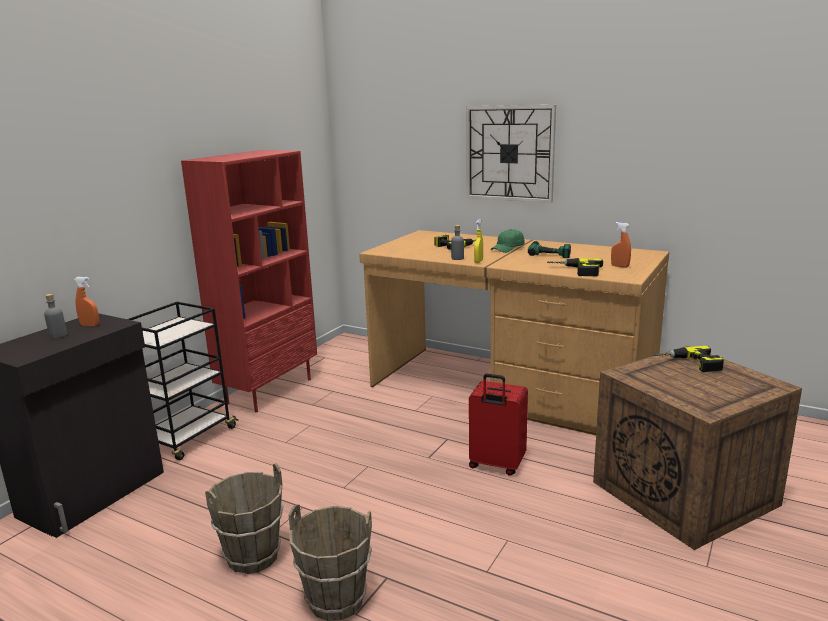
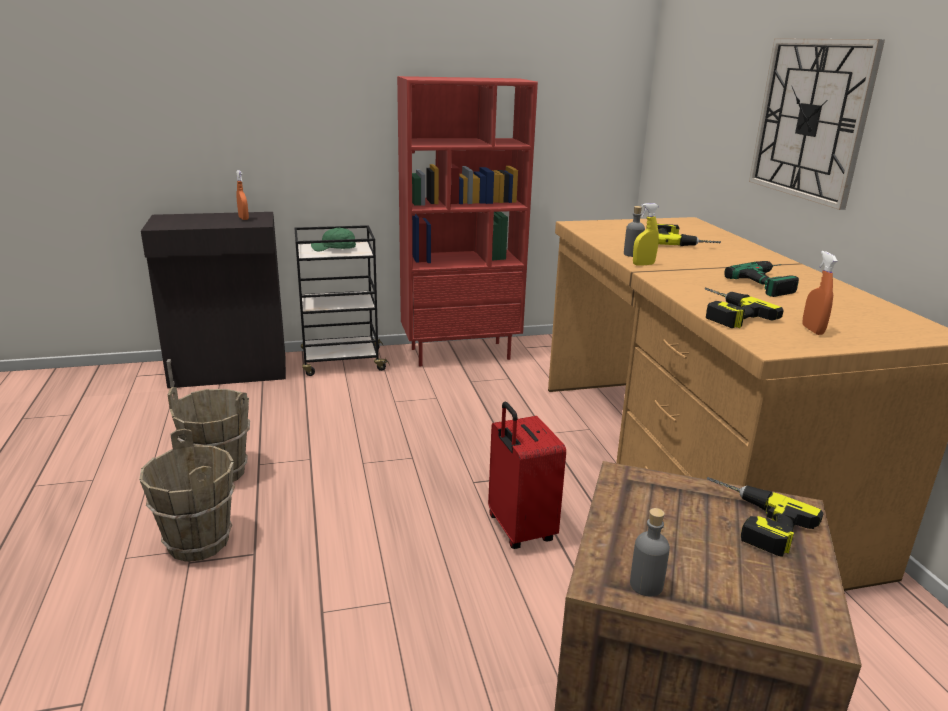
camera: 45 degrees right, 5 degrees up
(58, 335) = (211, 219): grey bottle -> grey bottle (646, 585)
(508, 249) = (729, 263): green cap -> green cap (334, 249)

